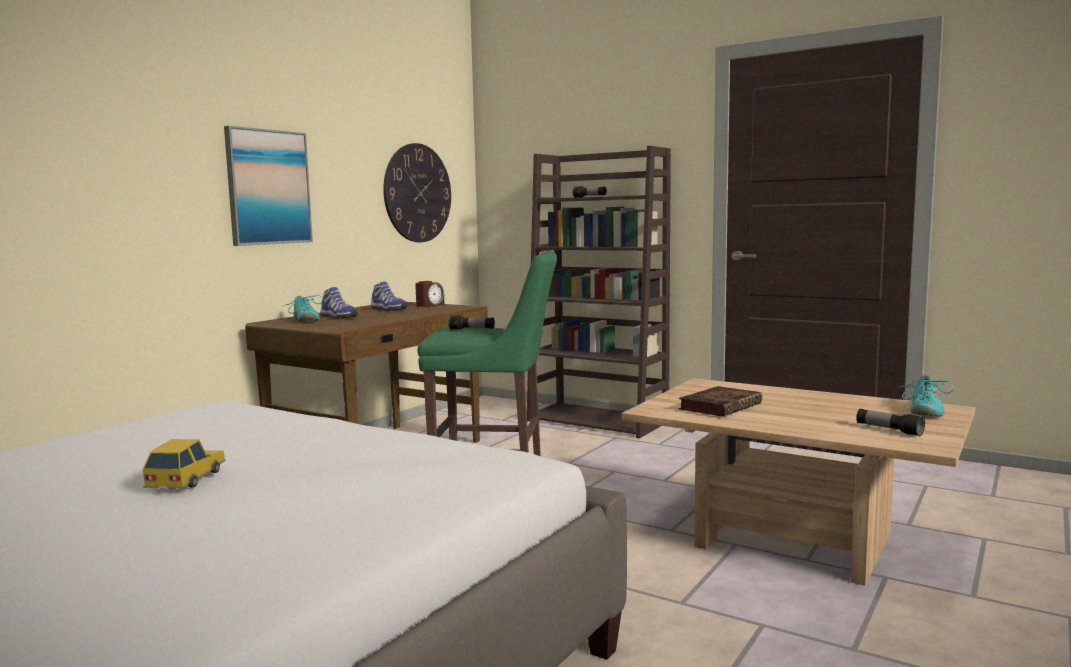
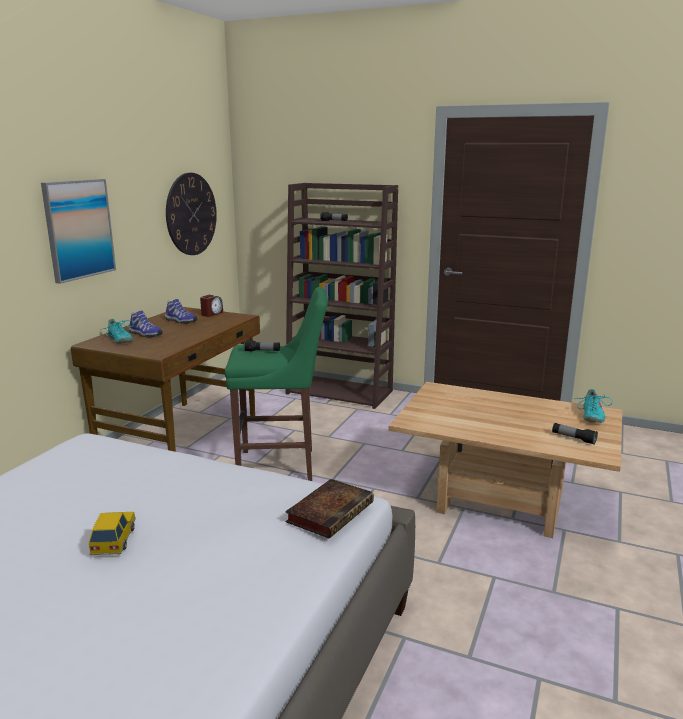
camera: 10 degrees left, 10 degrees up
(720, 406) = (456, 415): book -> book (331, 511)

